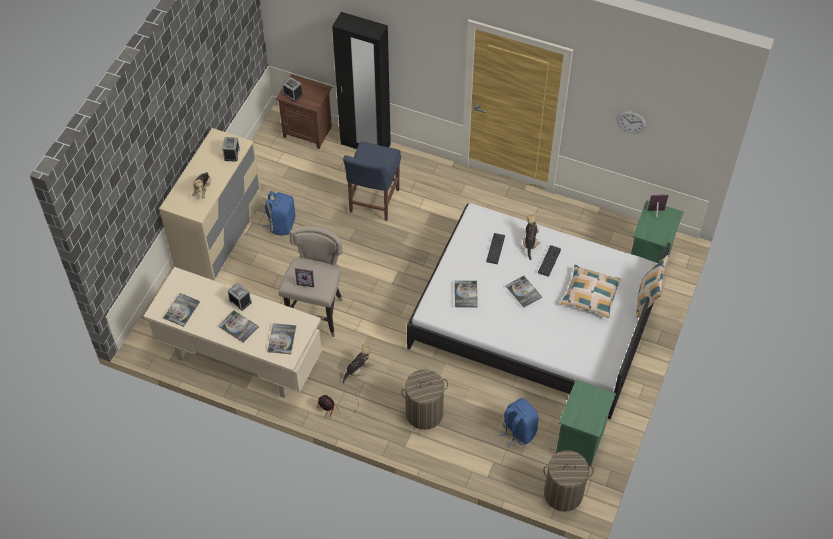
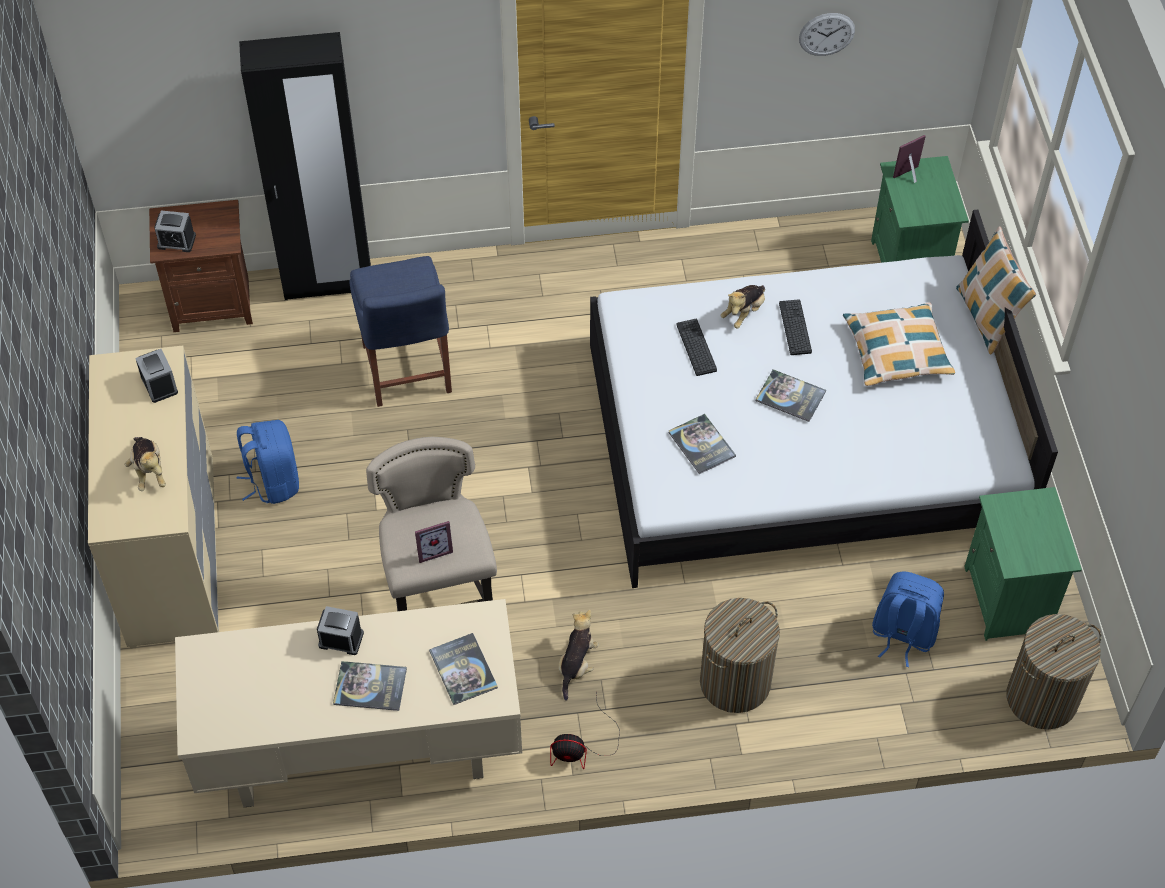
camera: 30 degrees left, 0 degrees up
(181, 310) = (244, 708): book -> none
(530, 242) = (744, 312): plush toy -> plush toy turned 120 degrees counterclockwise

